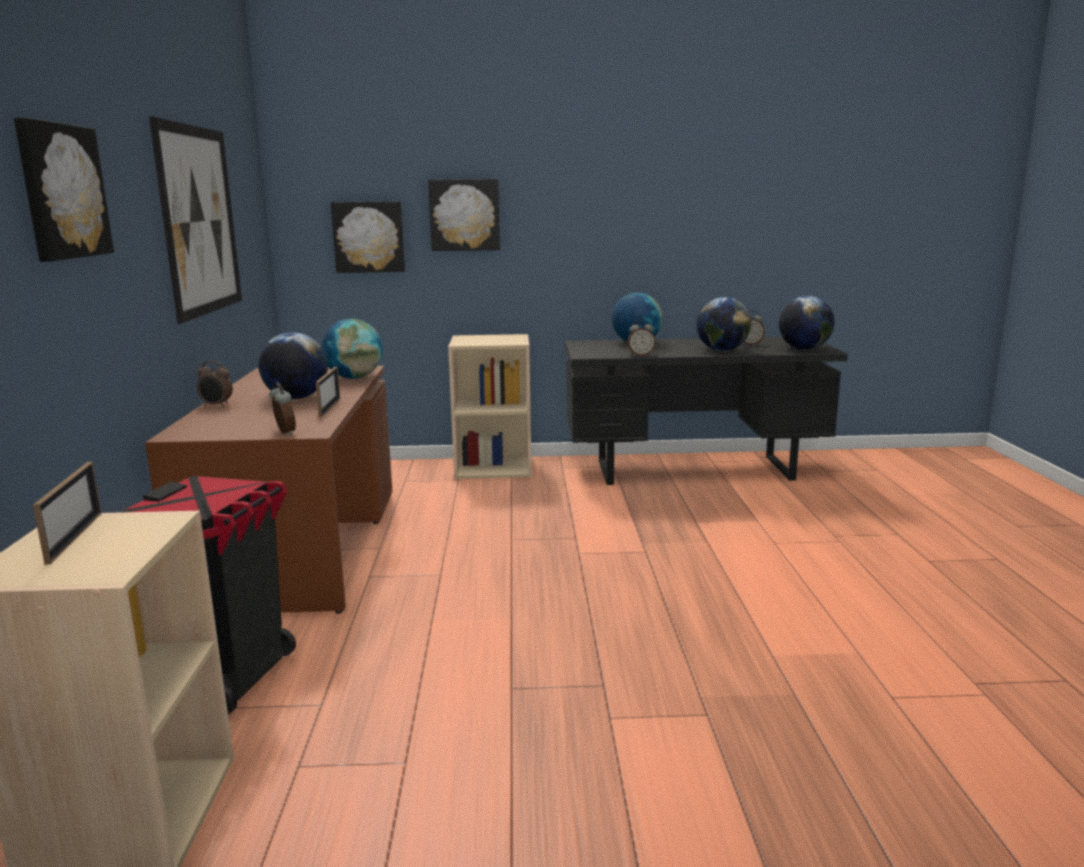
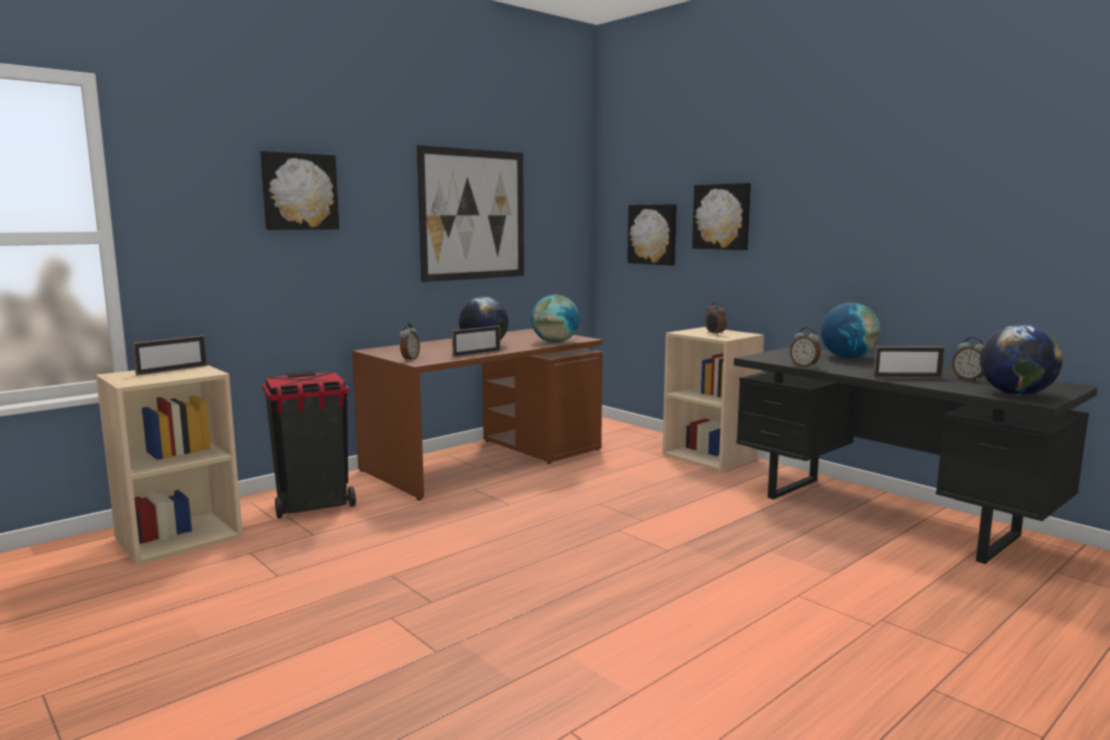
camera: 50 degrees right, 5 degrees down
(216, 405) = (438, 342): alarm clock -> alarm clock (715, 334)
(722, 350) = (907, 377): globe -> picture frame

